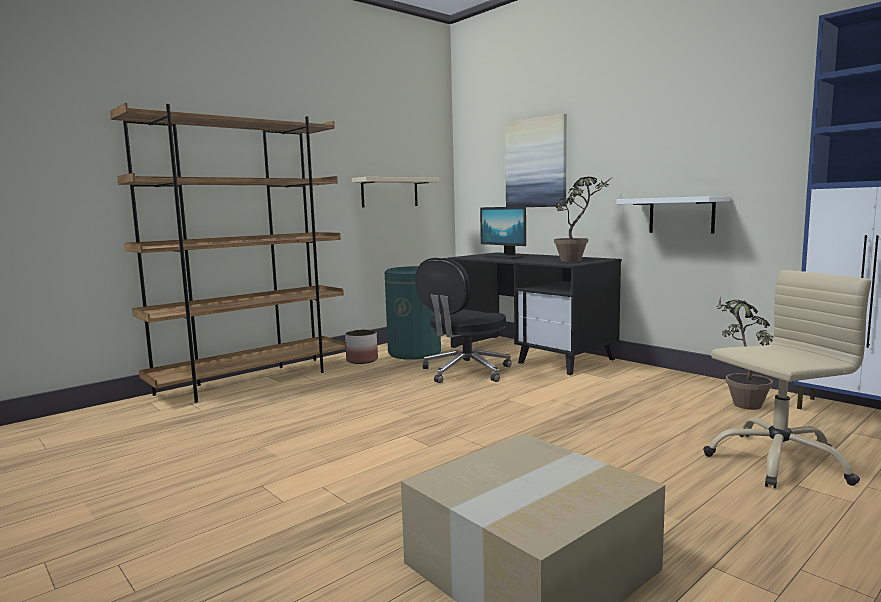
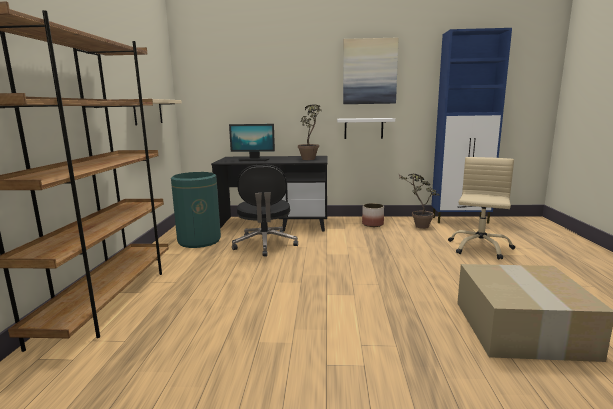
camera: 45 degrees left, 5 degrees up
(362, 360) = (171, 256): planter -> planter (373, 224)
(536, 163) = (257, 92): picture -> picture (369, 72)

